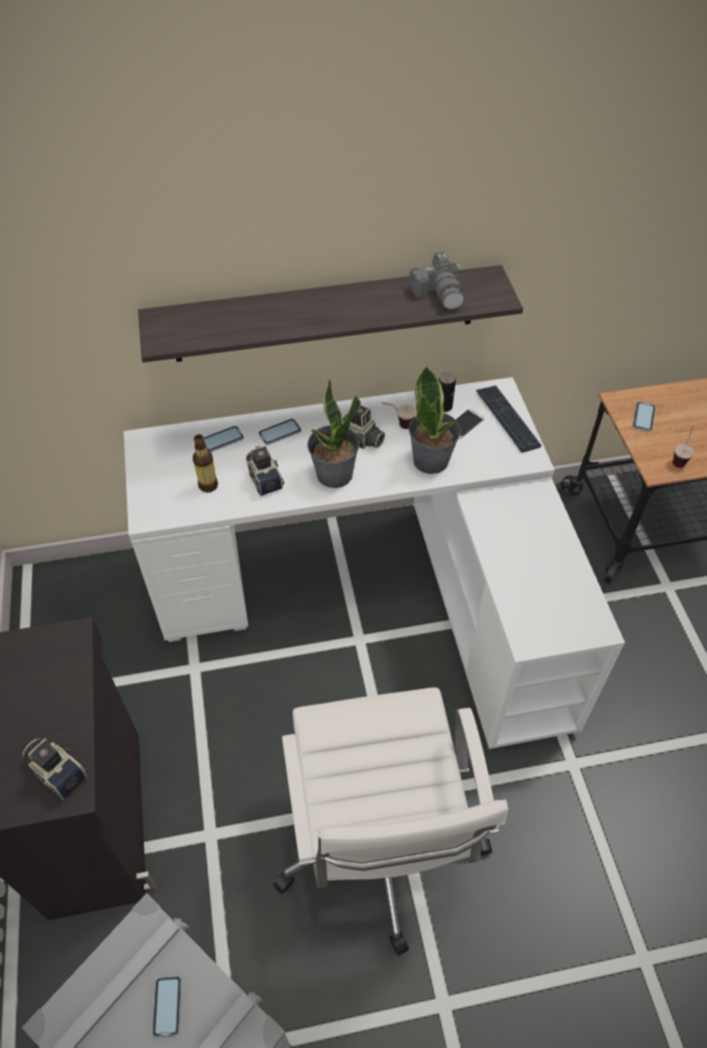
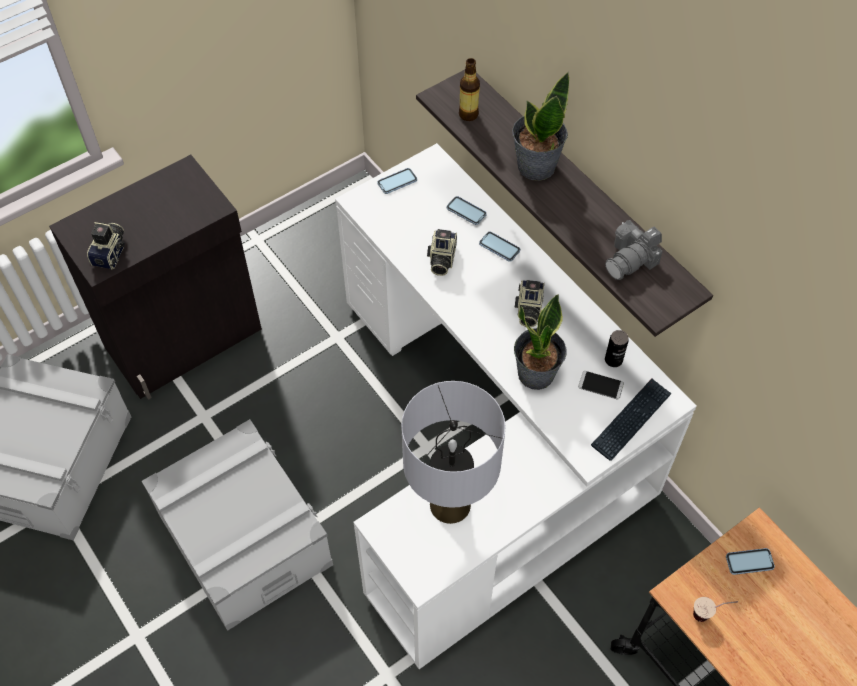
camera: 65 degrees right, 5 degrees up
(167, 1006) = (44, 428): phone -> phone (397, 182)
(208, 485) = (411, 225): bottle -> bottle (468, 114)
(265, 478) = (441, 259): camera -> camera turned 150 degrees clockwise
(334, 475) = (474, 306): potted plant -> potted plant (535, 166)
(378, 844) = (244, 539): white office chair -> grey storage box
(397, 425) = (565, 331): cup -> none
(529, 578) = (450, 505): none -> grey table lamp

